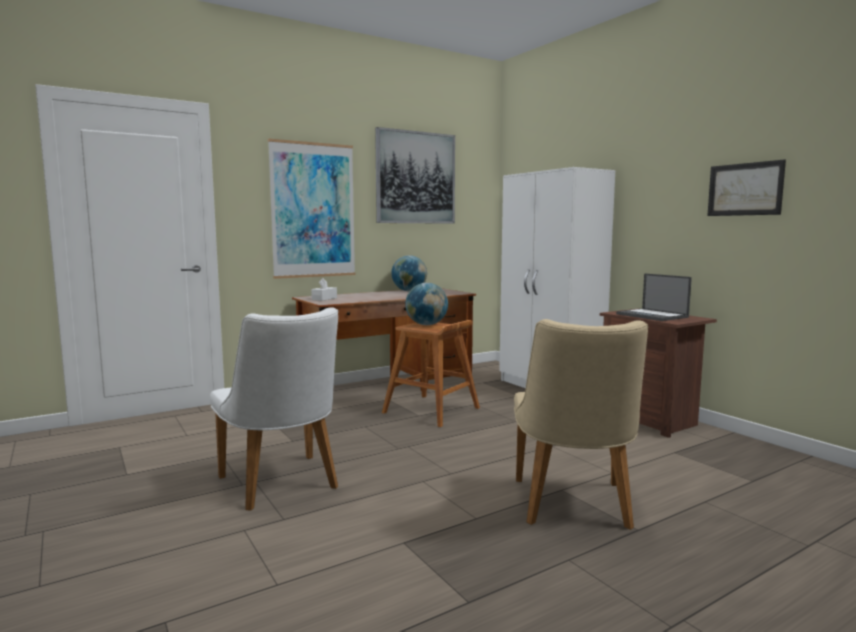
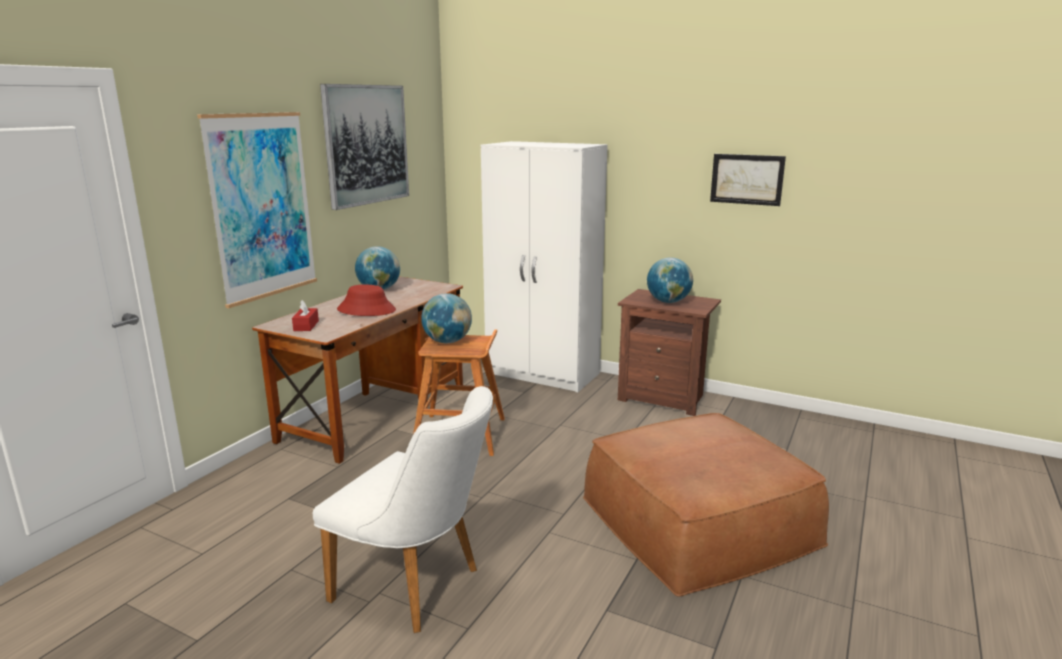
camera: 30 degrees left, 10 degrees up
(324, 299) = (306, 326): white tissue box -> red tissue box
(379, 297) = (366, 310): none -> red hat
(573, 508) = (698, 520): beige chair -> brown ottoman
(652, 315) = (668, 302): laptop -> globe

